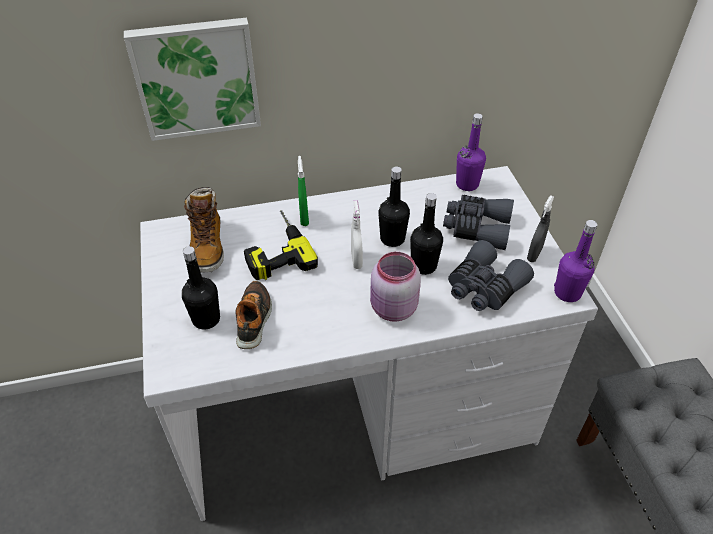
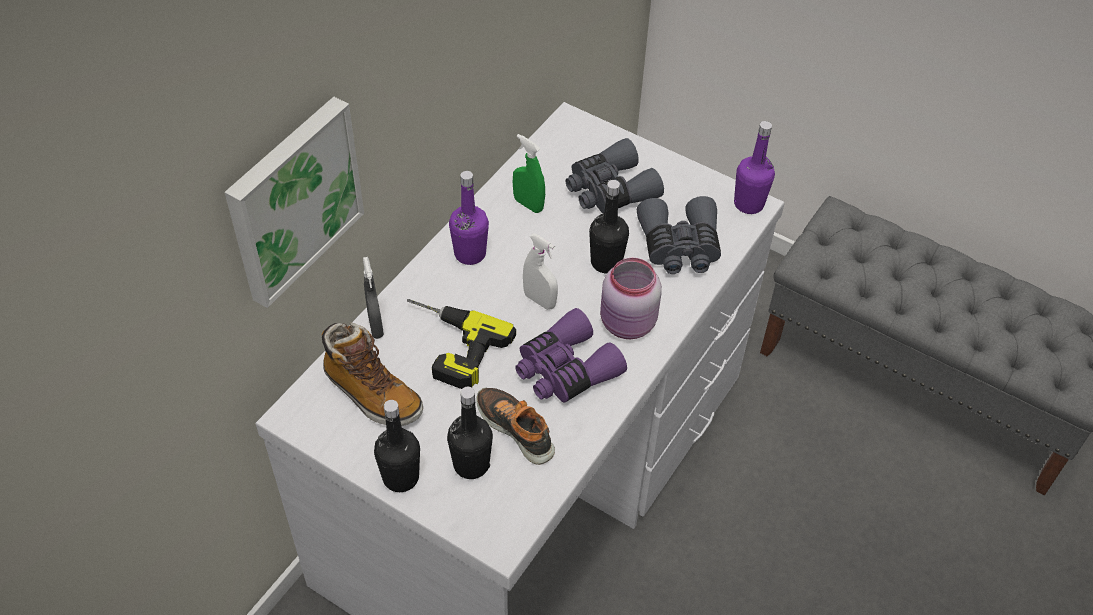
camera: 45 degrees left, 5 degrees up
(304, 218) = (434, 292): green spray bottle -> green spray bottle (528, 204)
(322, 307) = (565, 370): none -> purple binoculars
(392, 239) = (547, 254): black bottle -> black bottle (401, 477)
(467, 184) = (550, 147): purple bottle -> purple bottle (470, 254)
(534, 254) = (686, 184): grey spray bottle -> grey spray bottle (375, 326)

